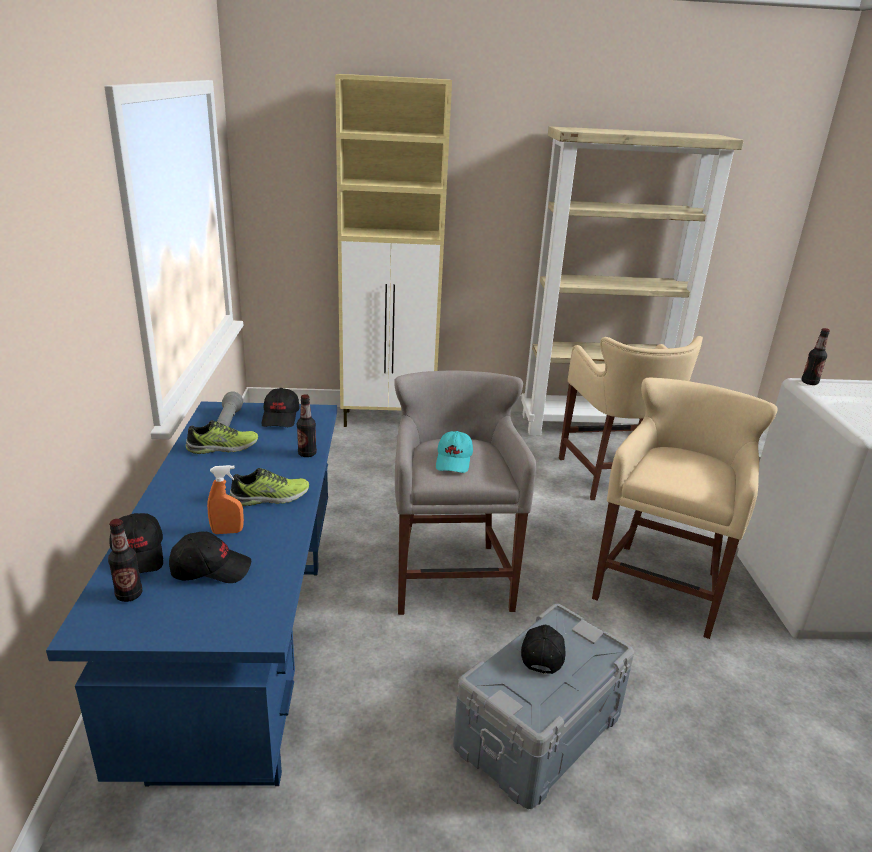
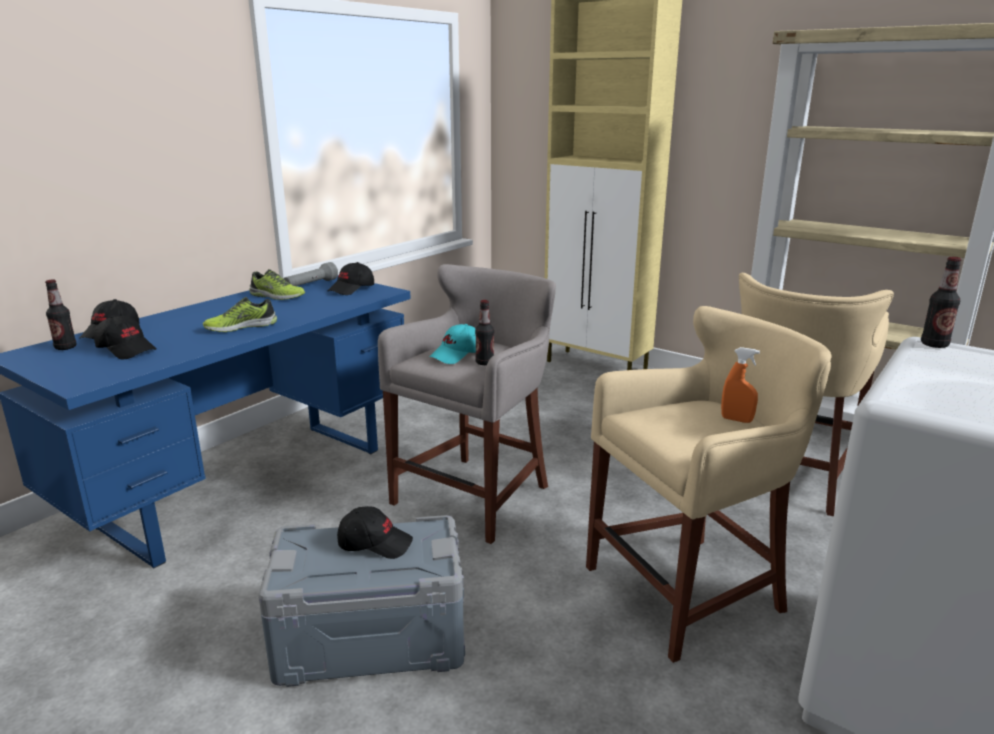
camera: 40 degrees right, 5 degrees down
(227, 532) = (177, 336): orange spray bottle -> orange spray bottle (736, 420)
(270, 498) = (241, 327): shoe -> shoe turned 135 degrees clockwise
(307, 454) = (320, 311): bottle -> bottle (484, 363)
(542, 652) = (375, 543): black cap -> black cap turned 45 degrees clockwise

